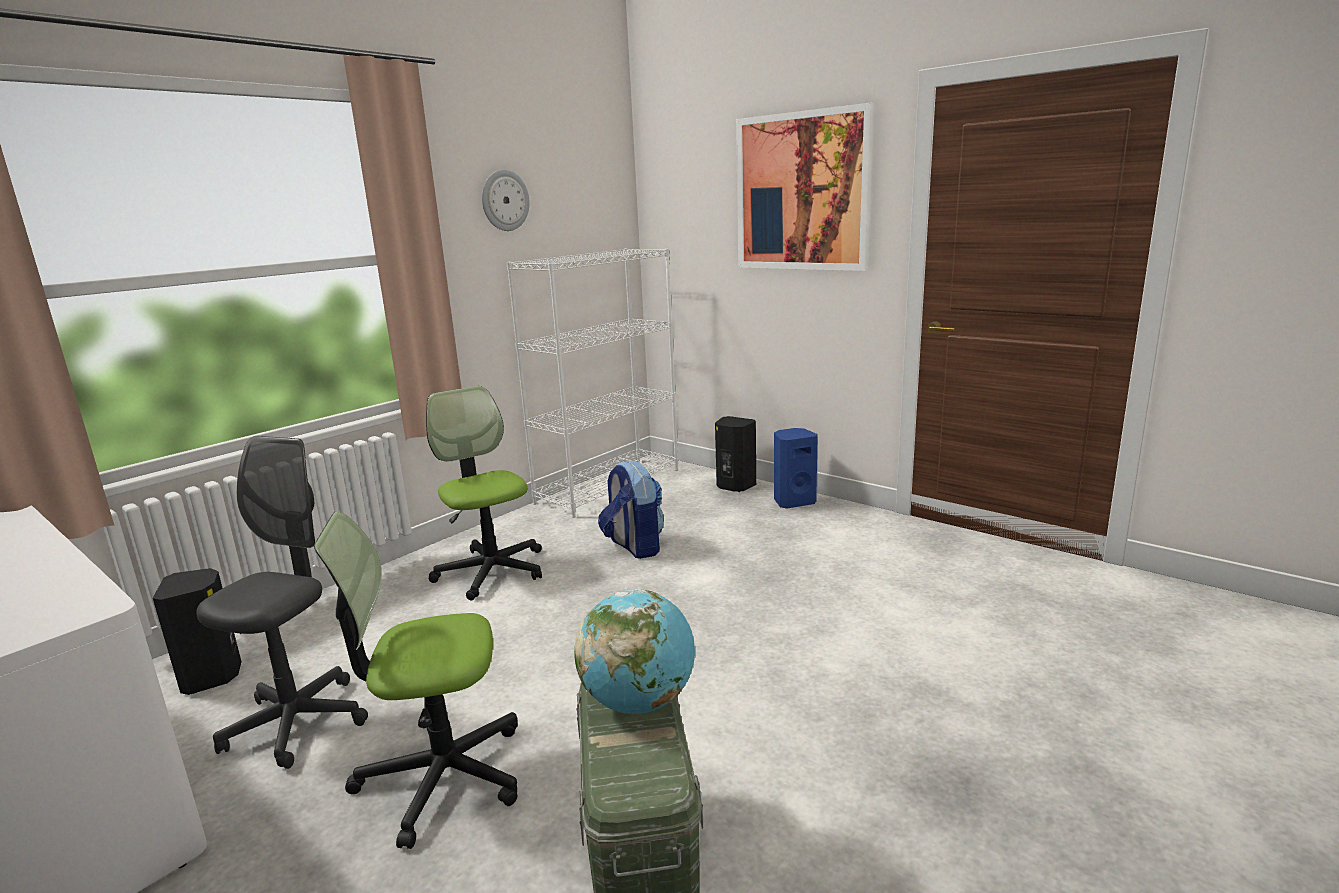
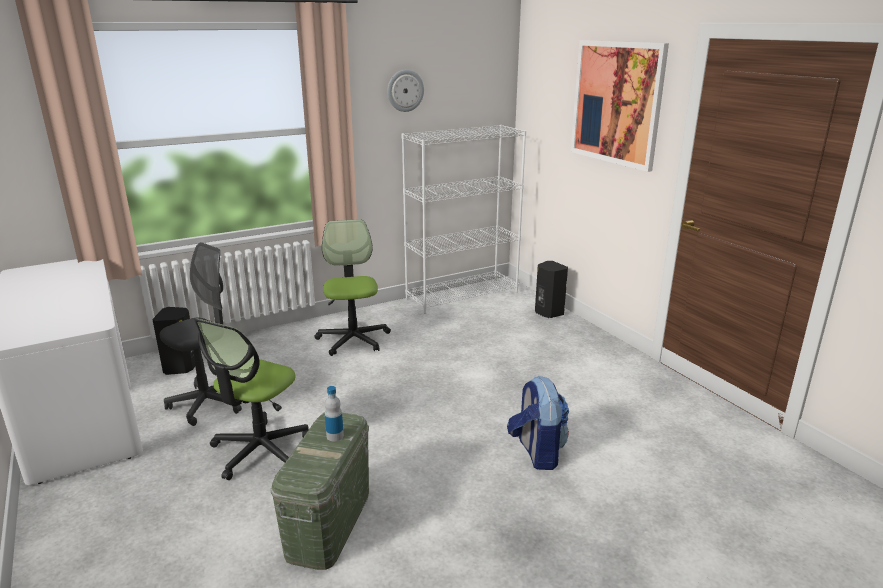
camera: 20 degrees right, 5 degrees up
(442, 775) = (260, 450): office chair -> office chair turned 75 degrees counterclockwise
(634, 546) = (448, 342): backpack -> backpack (536, 452)
(639, 702) = (335, 436): globe -> bottle
(793, 502) = (581, 333): blue speaker -> none

